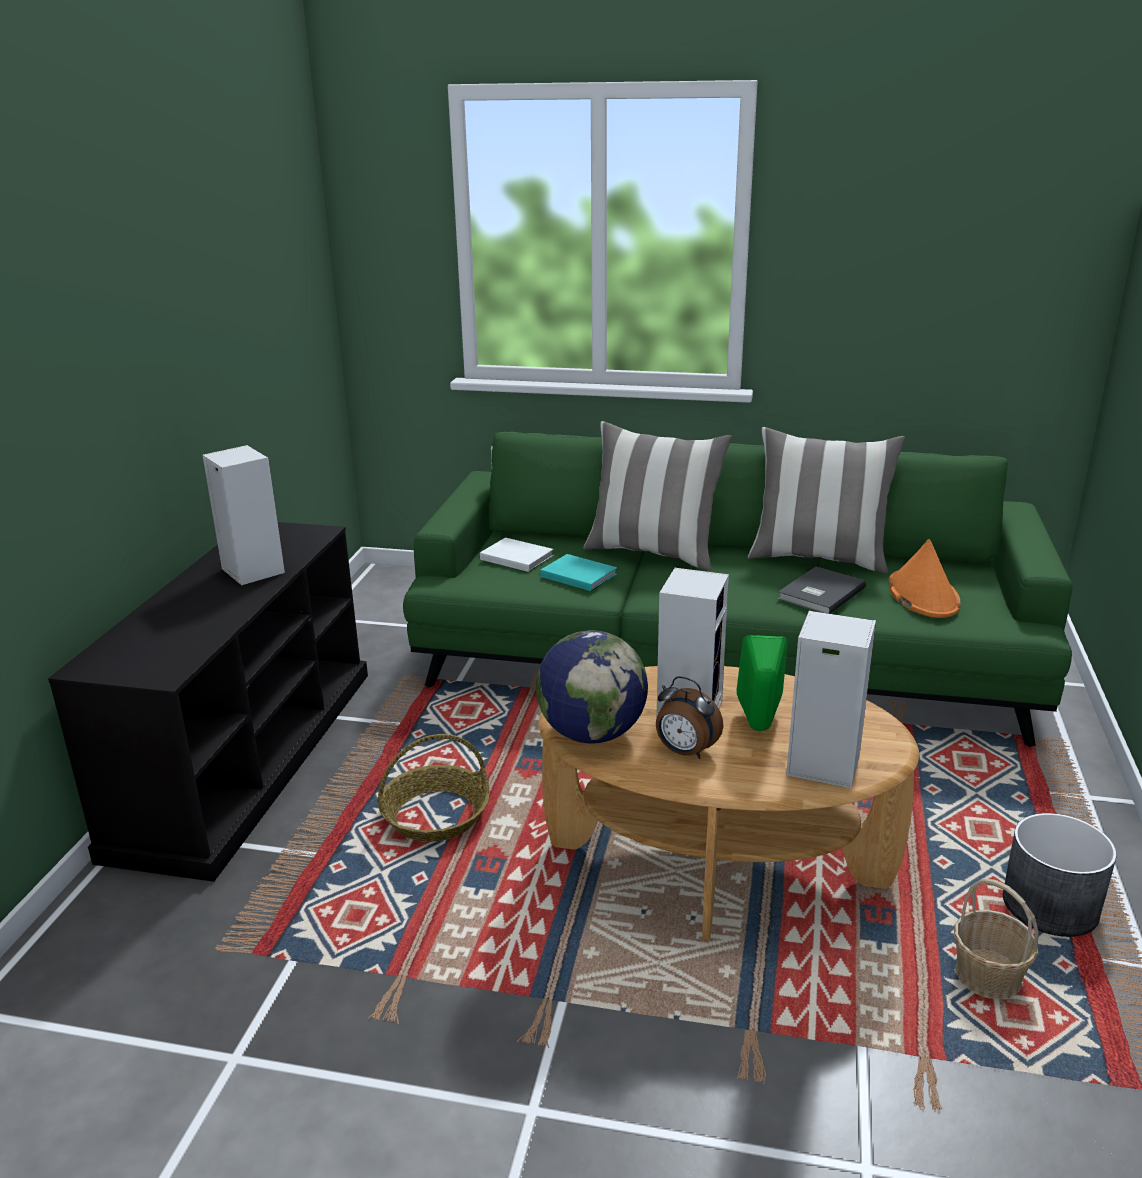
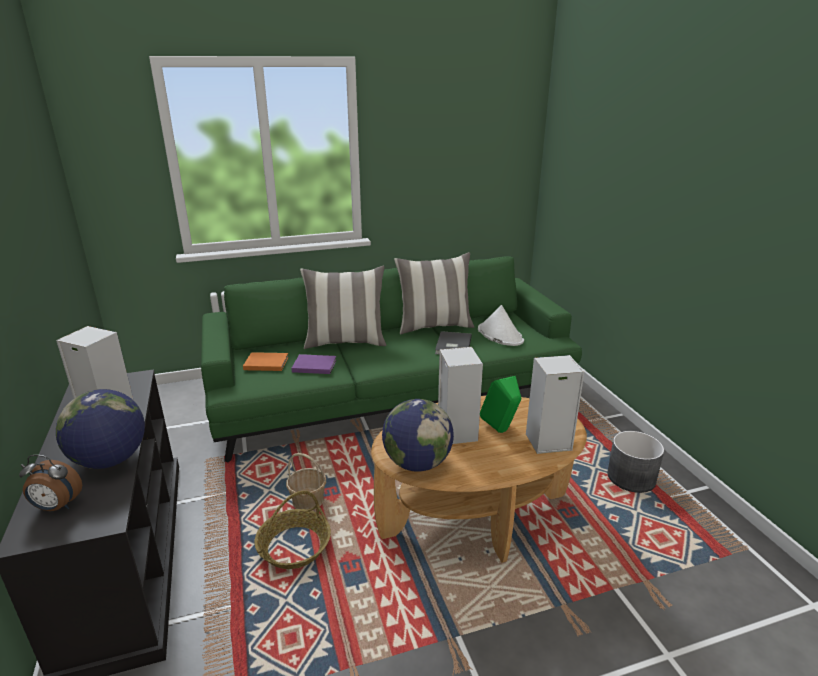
camera: 30 degrees left, 0 degrees up
(218, 616) = (110, 460): none -> globe
(516, 557) = (265, 363): white book -> orange book
(577, 574) = (313, 365): turquoise book -> purple book
(685, 752) = (476, 457): alarm clock -> alarm clock (57, 507)
(922, 595) = (499, 335): orange hat -> white hat
(988, 977) = (636, 525): basket -> basket (308, 501)

